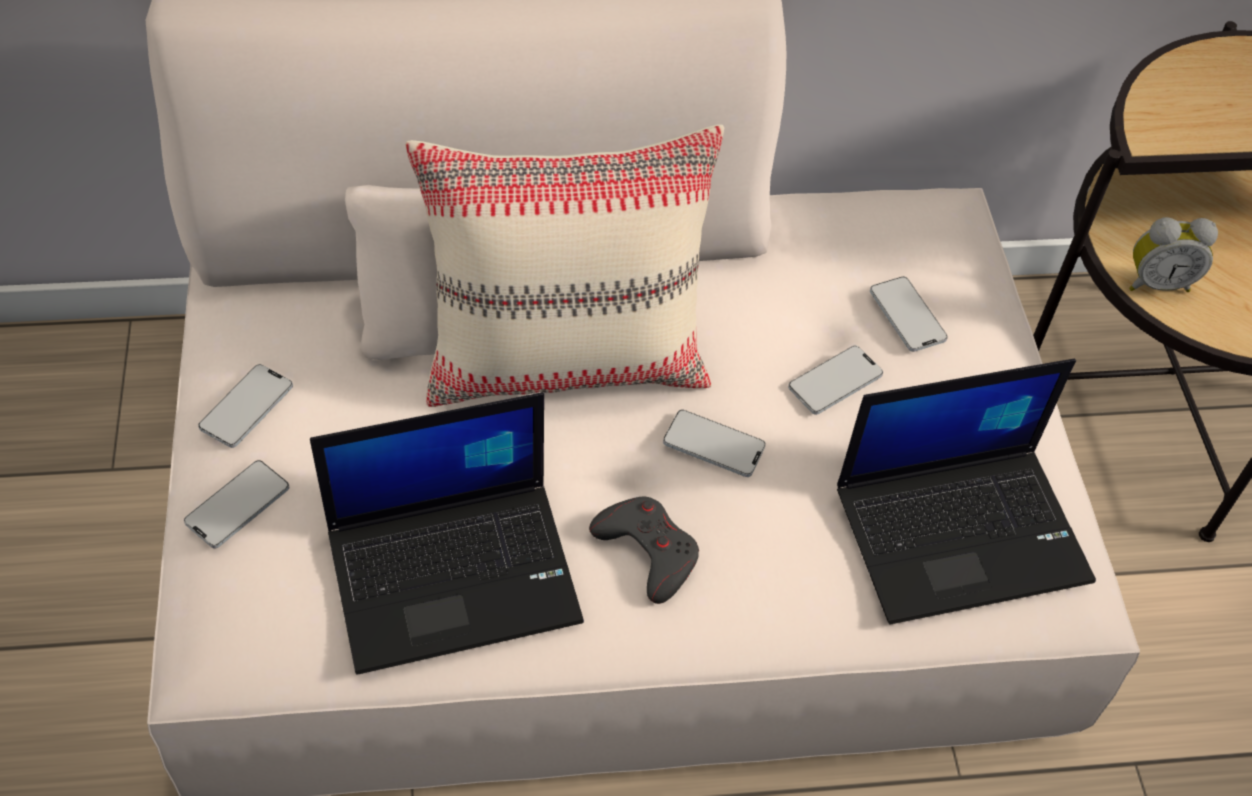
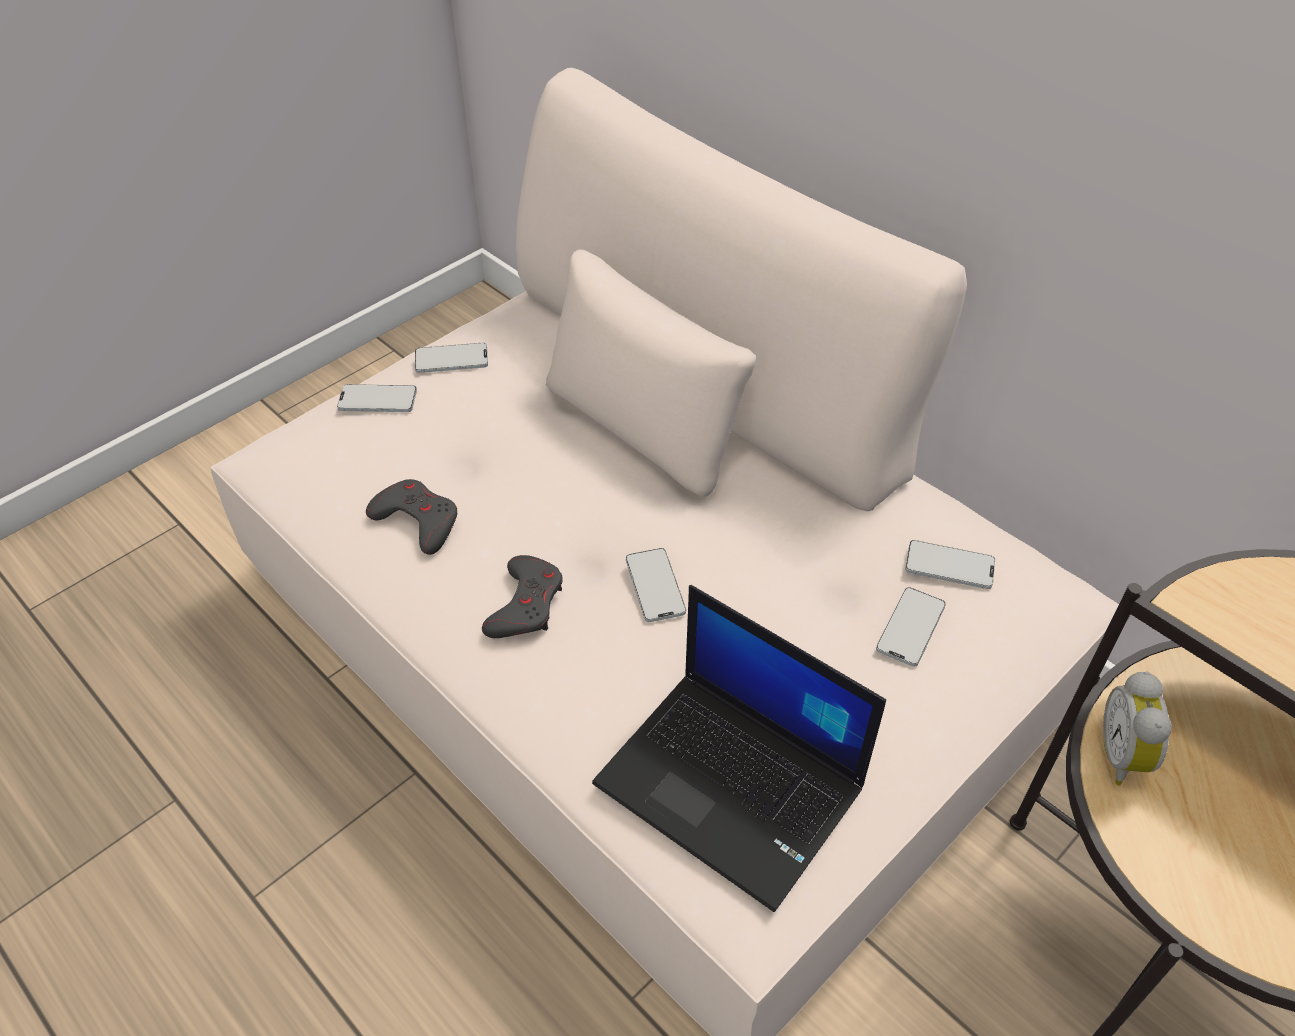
camera: 55 degrees right, 5 degrees down
(456, 572) = (417, 520): laptop -> grey game controller
(567, 360) = (644, 470): beige pillow -> none
(835, 381) = (792, 621): phone -> phone (949, 566)
(1156, 282) = (1124, 756): alarm clock -> alarm clock turned 45 degrees clockwise

